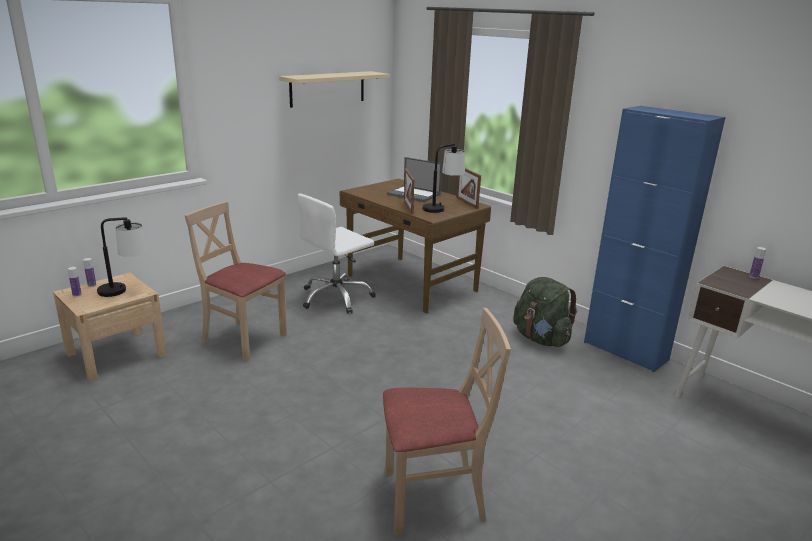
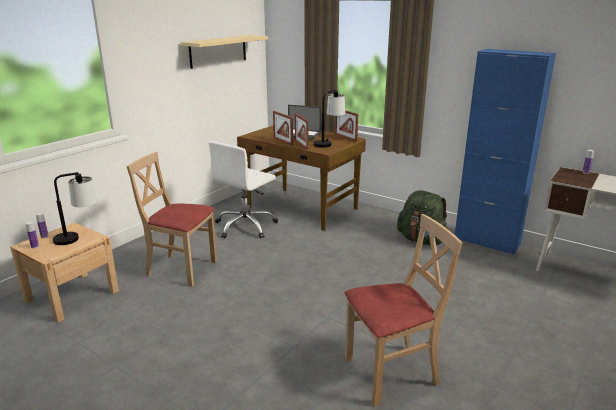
camera: 10 degrees left, 0 degrees up
(389, 201) = (283, 141): none -> picture frame

